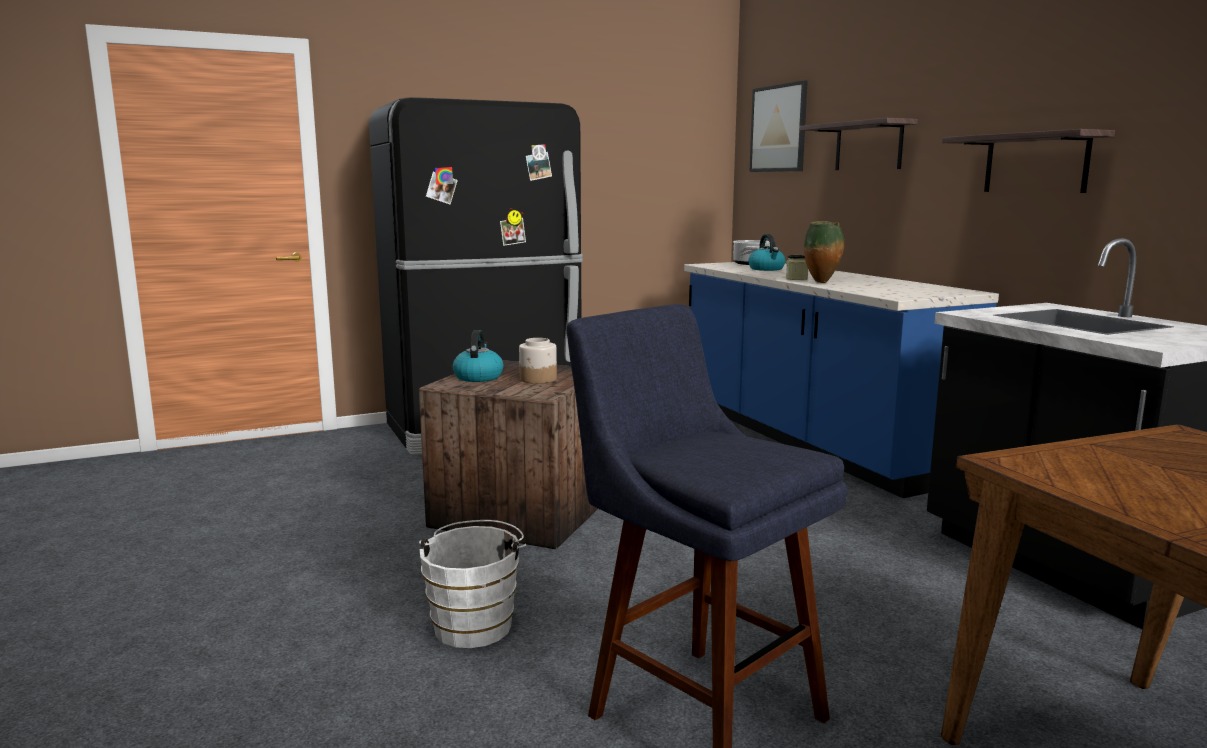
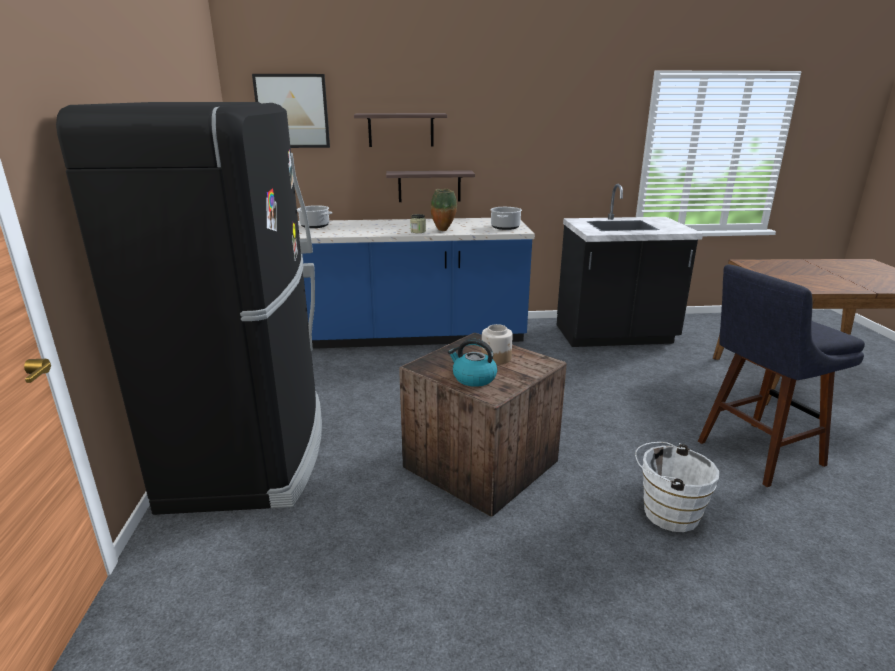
camera: 70 degrees left, 10 degrees up
(767, 269) = (355, 228): kettle -> none
(904, 293) = (505, 227): none -> cooking pot
(1035, 163) = (532, 144): shelf -> shelf (429, 186)

